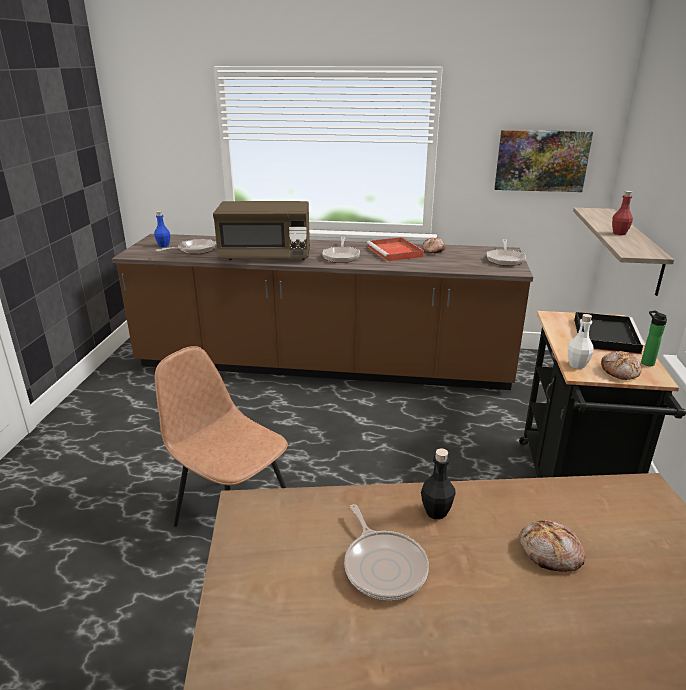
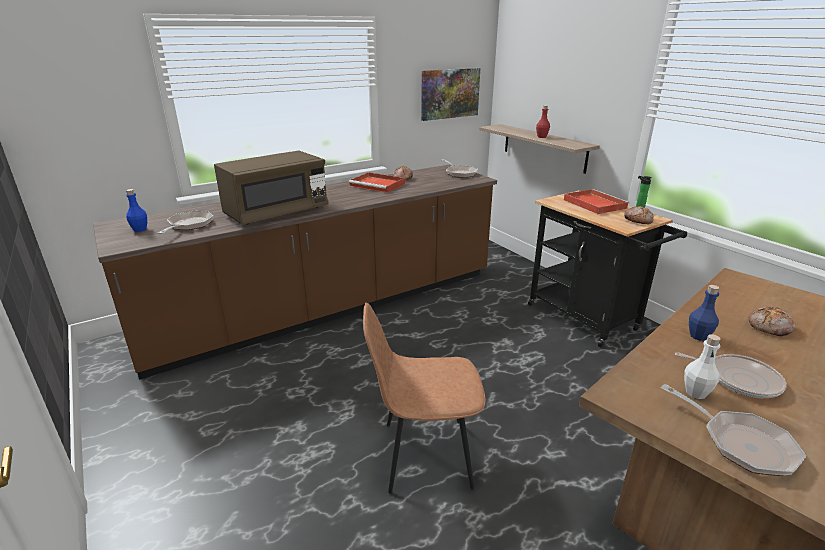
camera: 40 degrees left, 0 degrees up
(341, 256) = (344, 197): frying pan -> frying pan (740, 443)
(436, 512) = (698, 336): black bottle -> blue bottle
(577, 365) = (615, 224): white bottle -> white bottle (696, 393)
(605, 335) = (593, 204): black tray -> red tray

